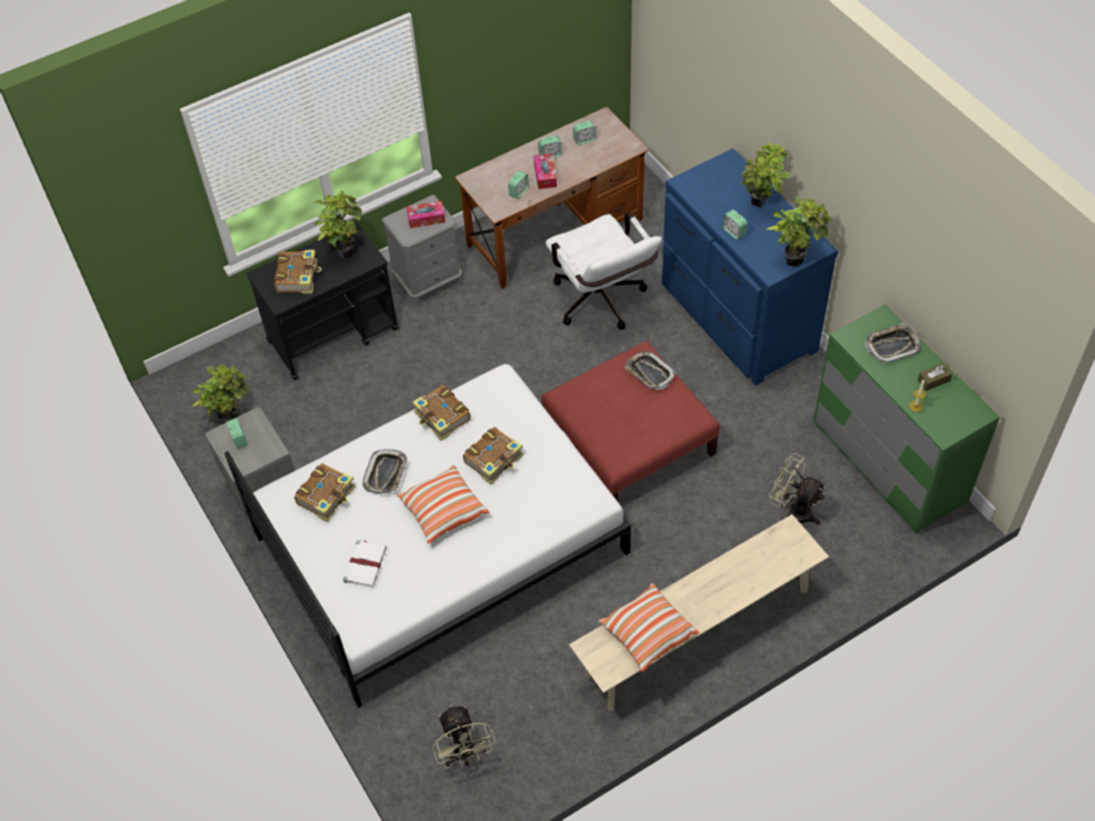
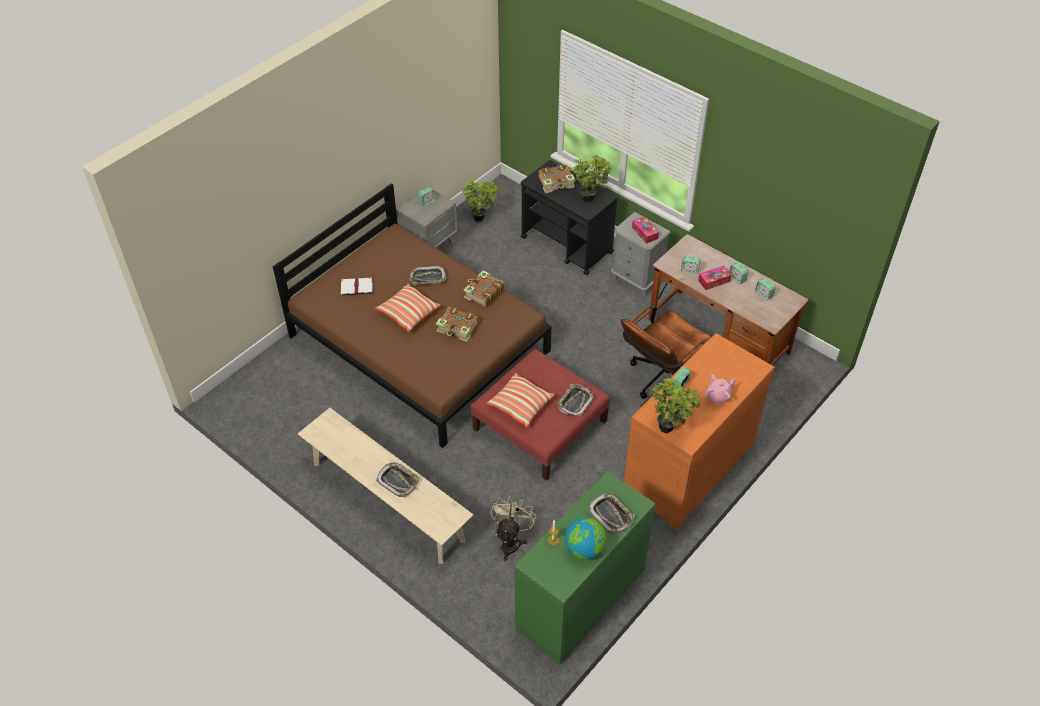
camera: 70 degrees right, 5 degrees down
(327, 496) = (402, 255): book -> none
(439, 542) = (419, 343): white bed -> brown bed
(464, 755) = (267, 396): beige fan -> none
(602, 304) = (661, 381): white office chair -> brown office chair
(648, 633) = (347, 448): pillow -> pillow (520, 405)
(720, 584) = (398, 481): none -> tray
(736, 318) = (686, 468): blue dresser -> orange dresser
(761, 205) = (718, 396): potted plant -> pink teapot
(933, 380) = (585, 549): brown tissue box -> globe

